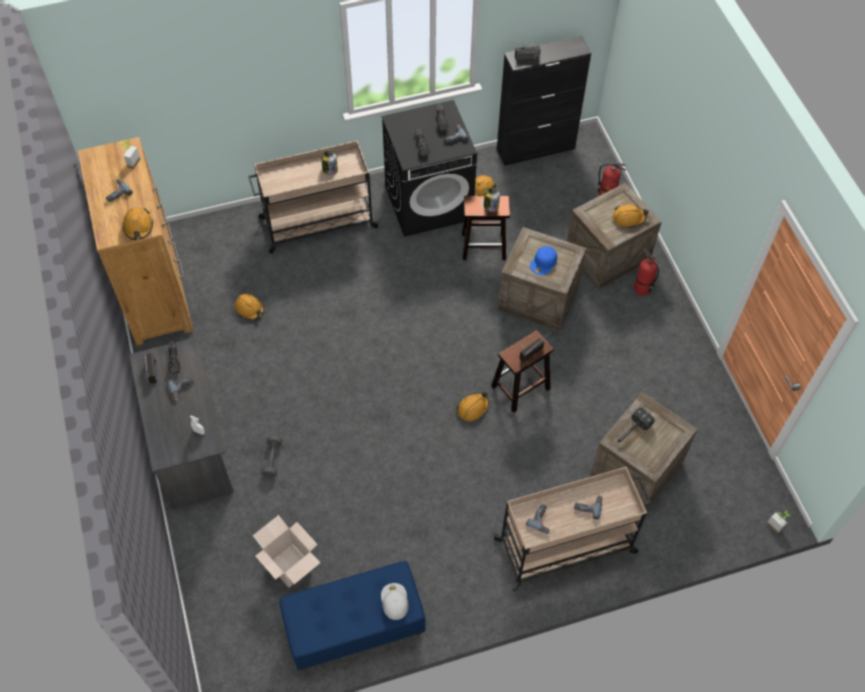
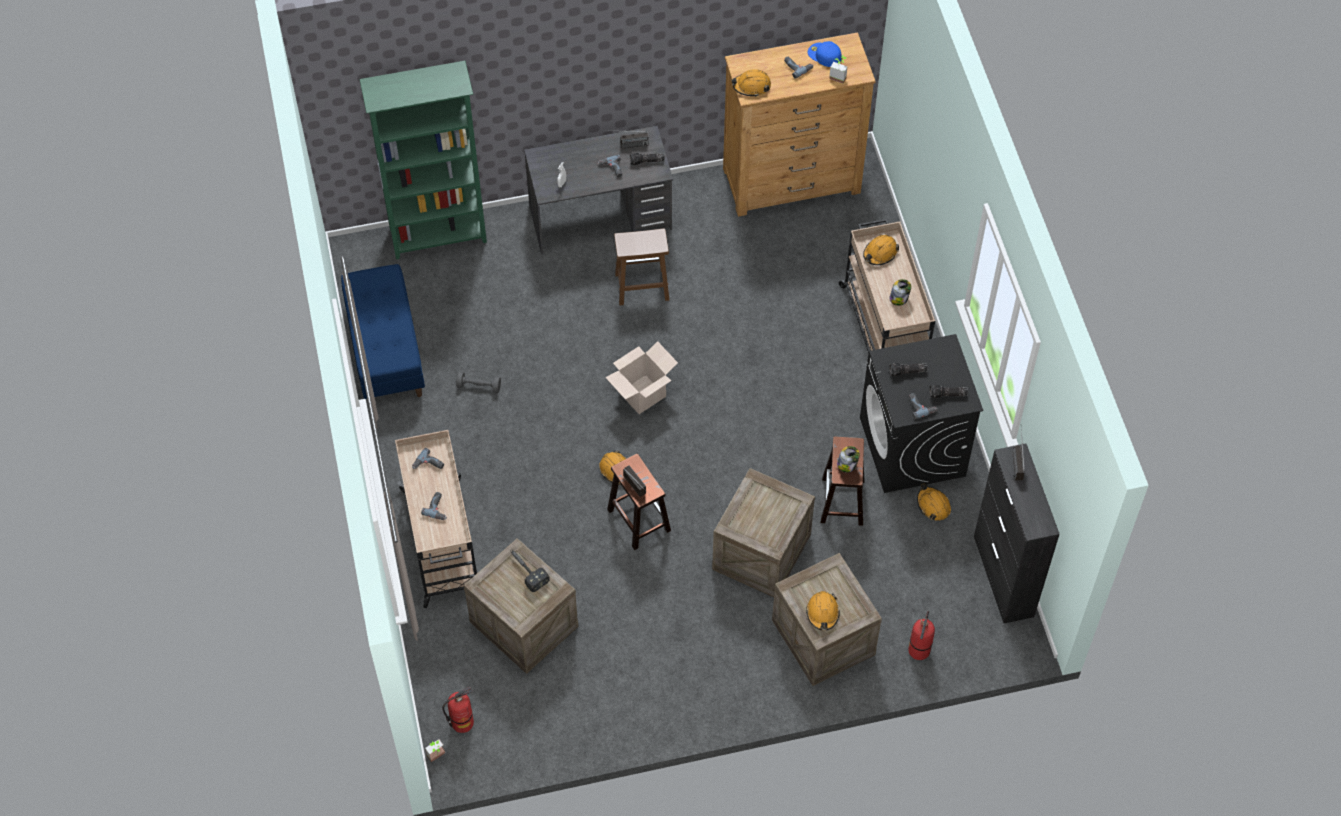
camera: 95 degrees right, 0 degrees up
(208, 592) = (439, 236): none -> green bookcase
(249, 309) = (763, 266): orange hard hat -> orange hard hat (880, 253)
(272, 460) = (574, 286): grey dumbbell -> grey dumbbell (479, 386)
(273, 403) = (641, 287): none -> brown stool
(290, 565) = (456, 301): cardboard box -> cardboard box (642, 394)
(394, 601) = (380, 353): white cap -> none
(543, 262) = (760, 513): blue cap -> blue cap (824, 55)
(642, 288) = (769, 669): fire extinguisher -> fire extinguisher (462, 722)

